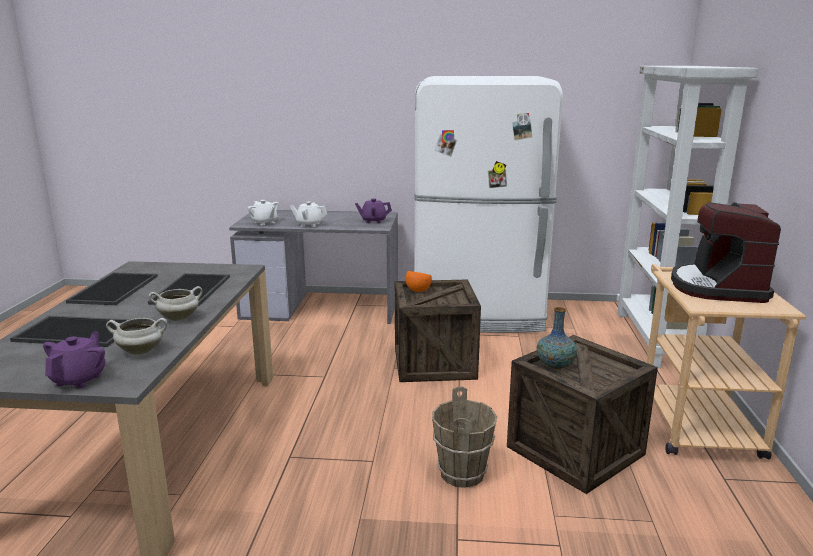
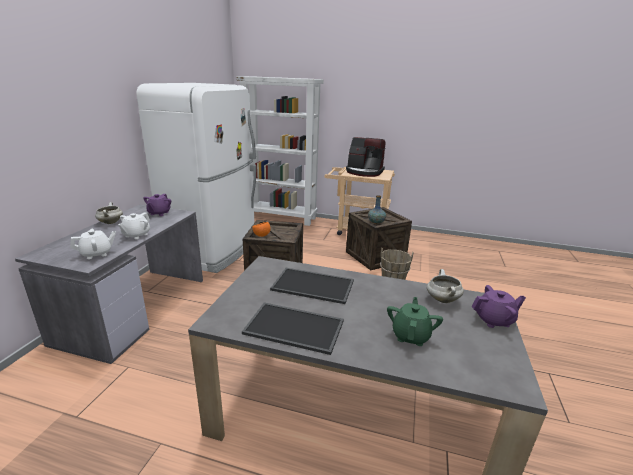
camera: 80 degrees left, 5 degrees up
(74, 332) = (410, 336): tray -> green teapot
(79, 379) = (494, 320): purple teapot -> purple teapot turned 150 degrees clockwise
(179, 318) = (378, 288): white cooking pot -> white cooking pot (110, 222)

